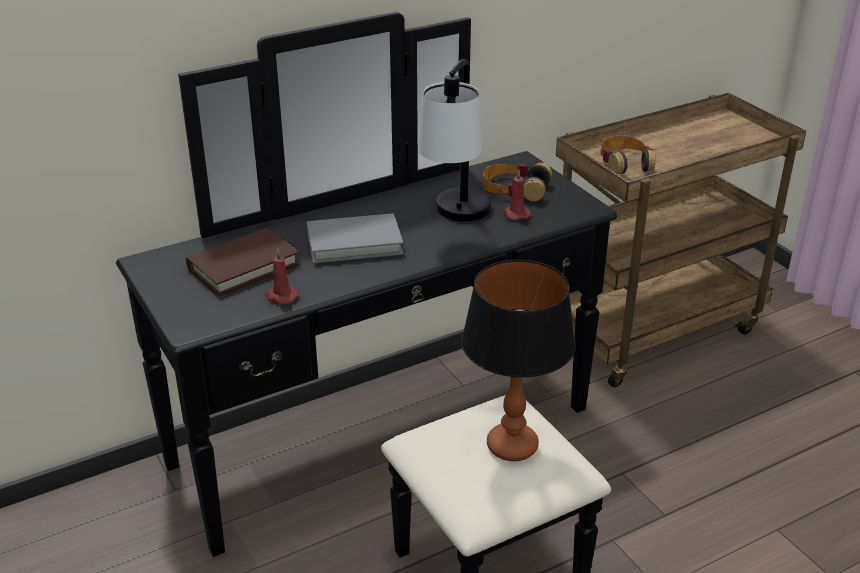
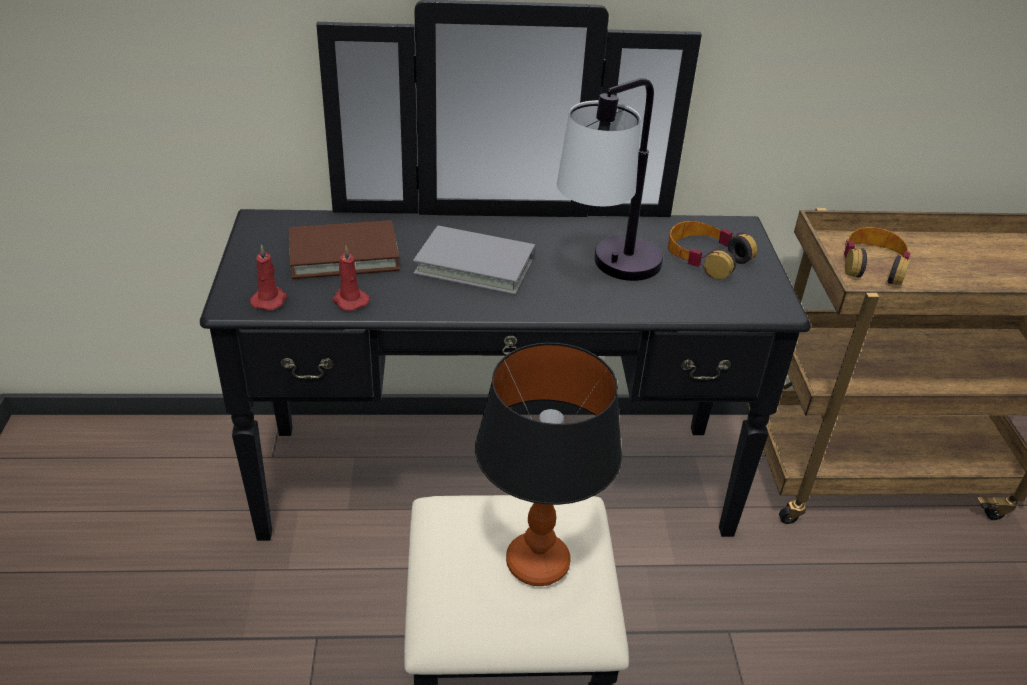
camera: 25 degrees right, 5 degrees up
(516, 214) = (682, 287): red candle -> red candle (270, 300)

